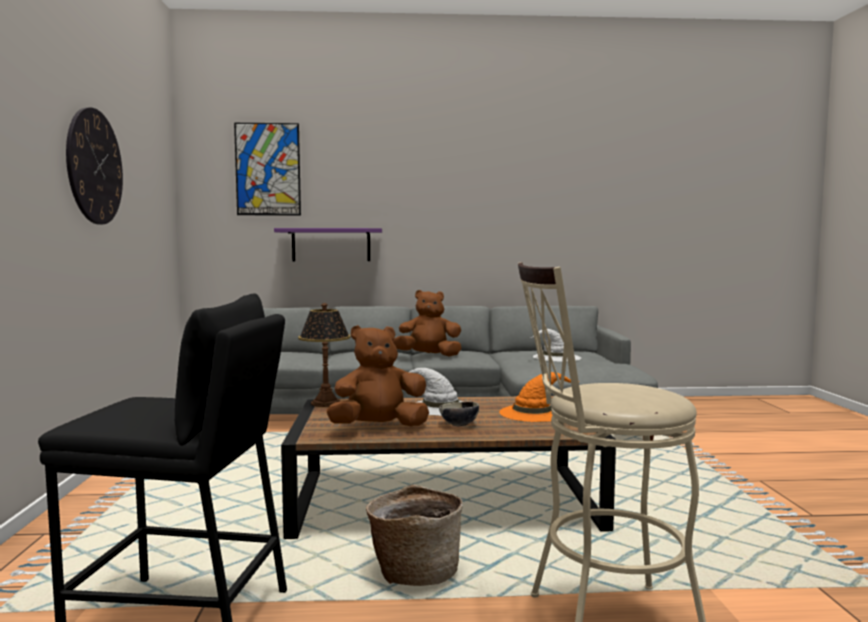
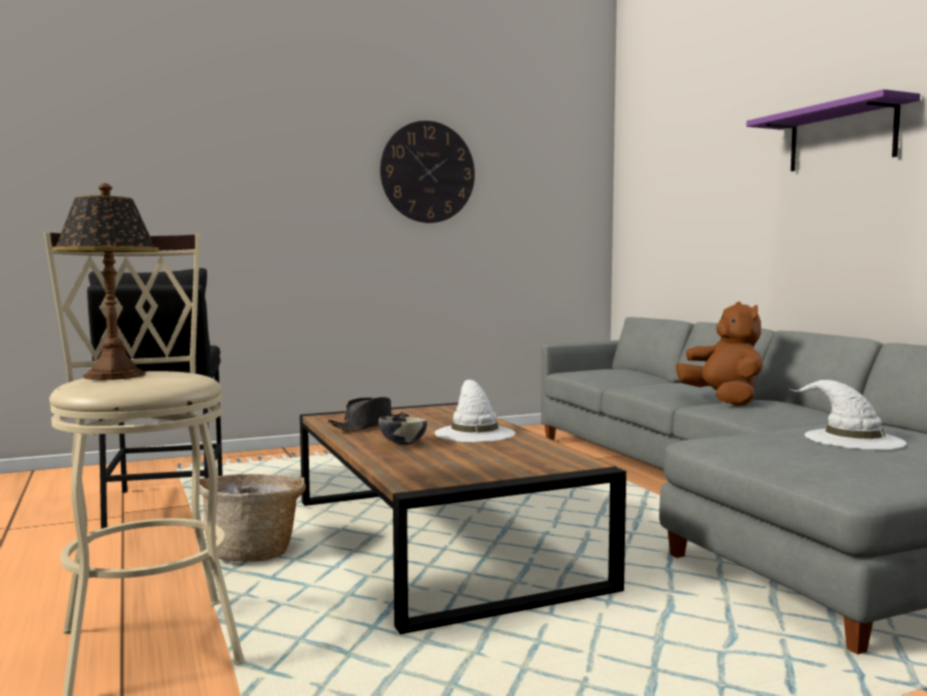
camera: 70 degrees right, 0 degrees up
(268, 169) = (675, 147): picture -> none
(326, 403) = (447, 406): table lamp -> table lamp (113, 375)
(331, 245) = (725, 239): purple shelf -> purple shelf (842, 137)
(378, 427) = (369, 426): brown plush toy -> black hat
(533, 413) = (492, 462): orange hat -> none

